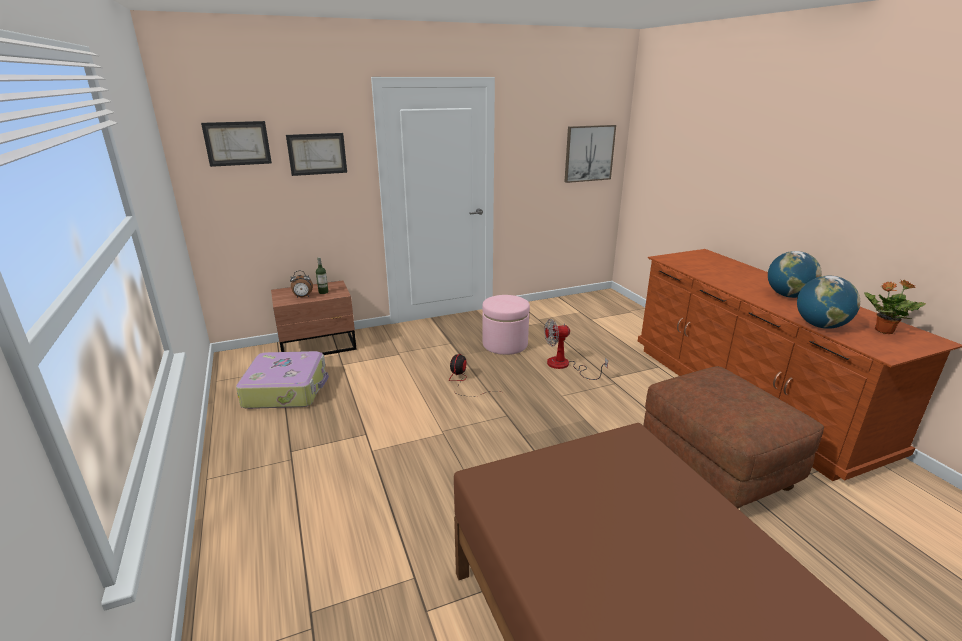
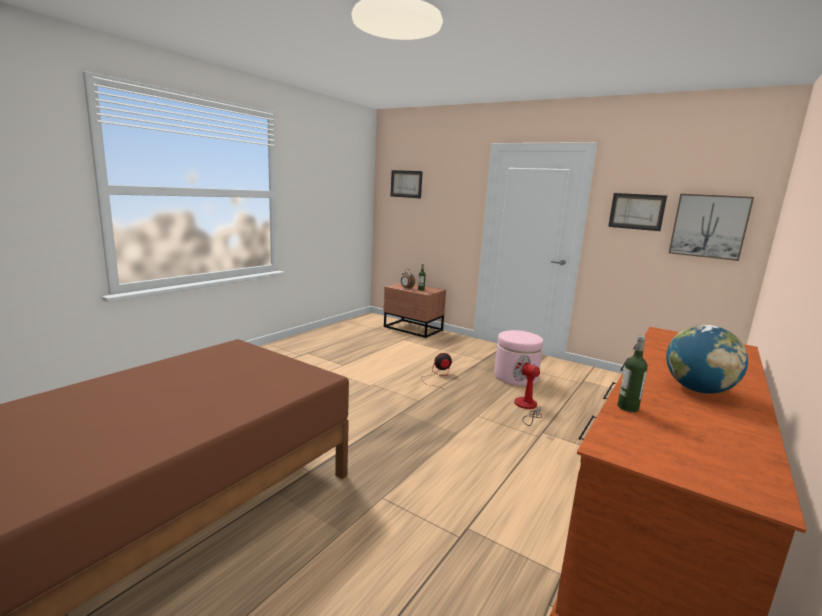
camera: 55 degrees right, 10 degrees down
(287, 389) = (359, 335): suitcase -> none
(317, 154) = (447, 195): picture -> picture (636, 211)
(717, 468) = (471, 520): brown ottoman -> none
(820, 326) = (628, 407): globe -> bottle
(883, 330) = (706, 451): potted plant -> none

